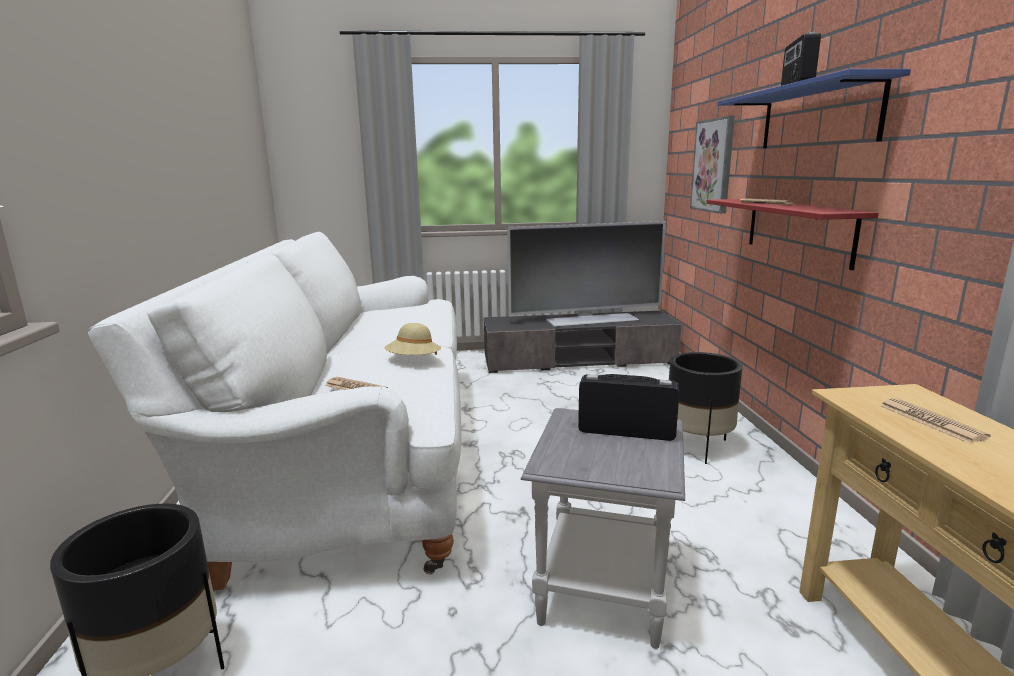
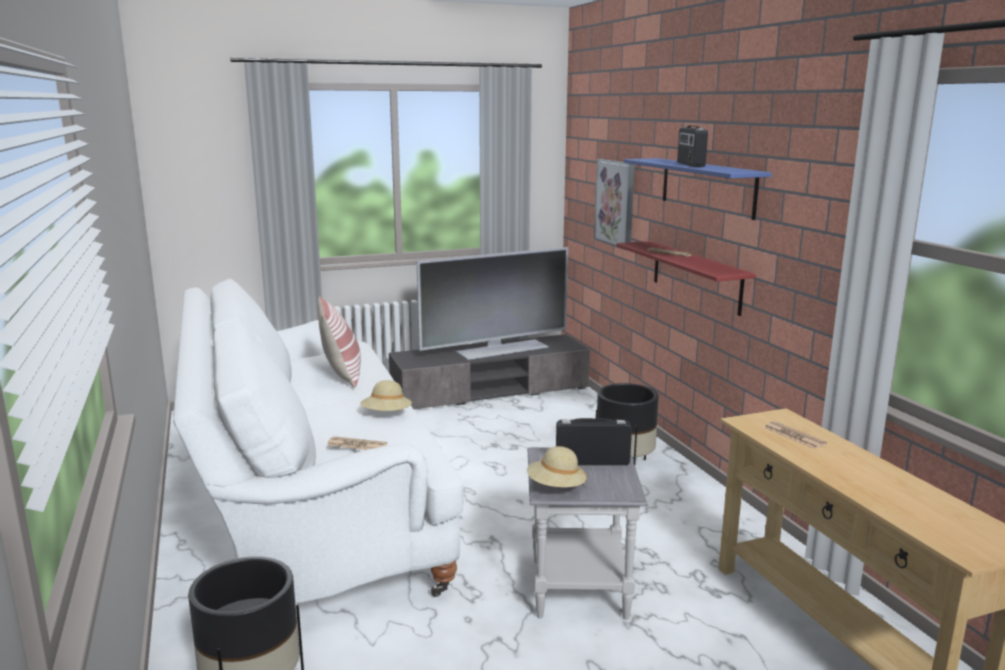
camera: 15 degrees left, 0 degrees up
(399, 323) = (342, 375): none -> pillow
(564, 460) = (556, 487): none -> beige hat

